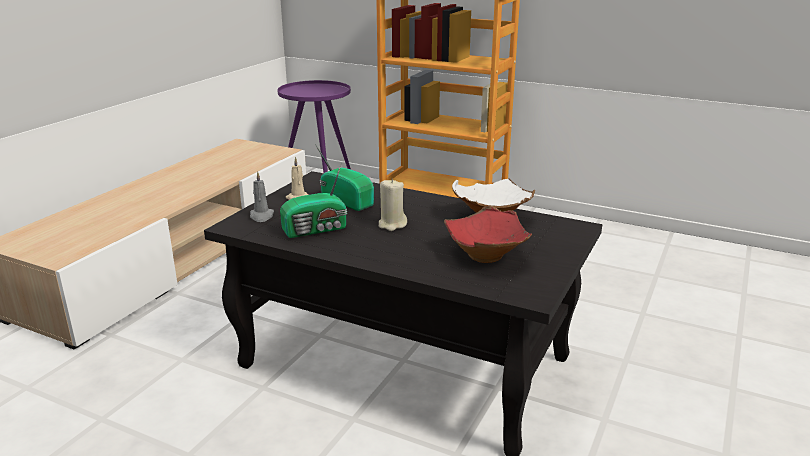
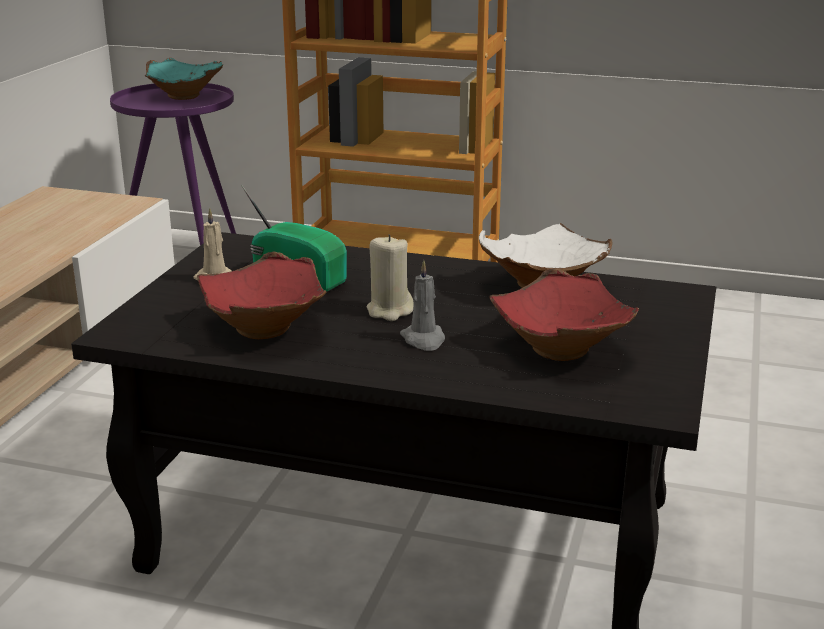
camera: 10 degrees left, 0 degrees up
(261, 216) = (164, 313): grey candle -> grey candle (424, 340)
(317, 229) = (268, 328): radio -> red bowl
(322, 88) = (185, 95): none -> turquoise bowl

